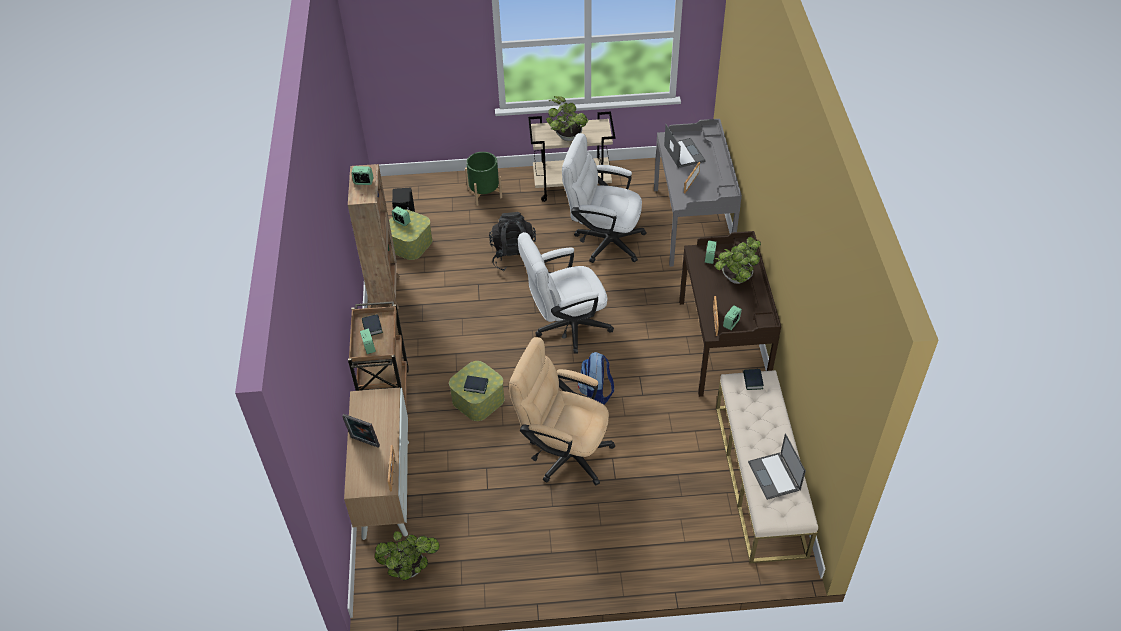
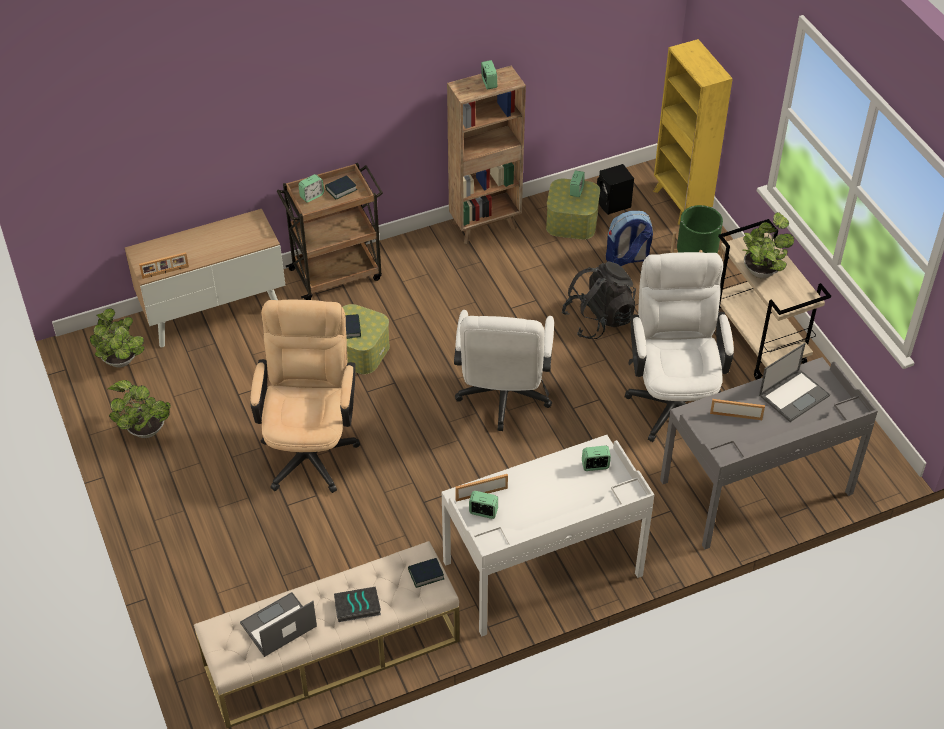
camera: 70 degrees right, 0 degrees up
(364, 443) = (196, 240): picture frame -> none
(426, 184) = (681, 204): none -> yellow bookcase
(565, 327) = (503, 399): white office chair -> white office chair turned 135 degrees counterclockwise
(596, 394) = (407, 456): backpack -> backpack (627, 259)
(723, 344) = (543, 569): brown desk -> white desk
(735, 279) = (567, 501): potted plant -> potted plant (144, 429)
(770, 426) = (357, 607): none -> book

